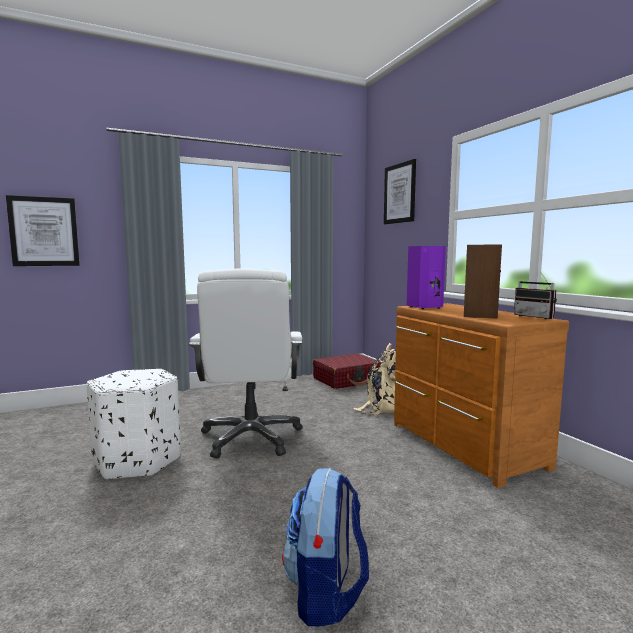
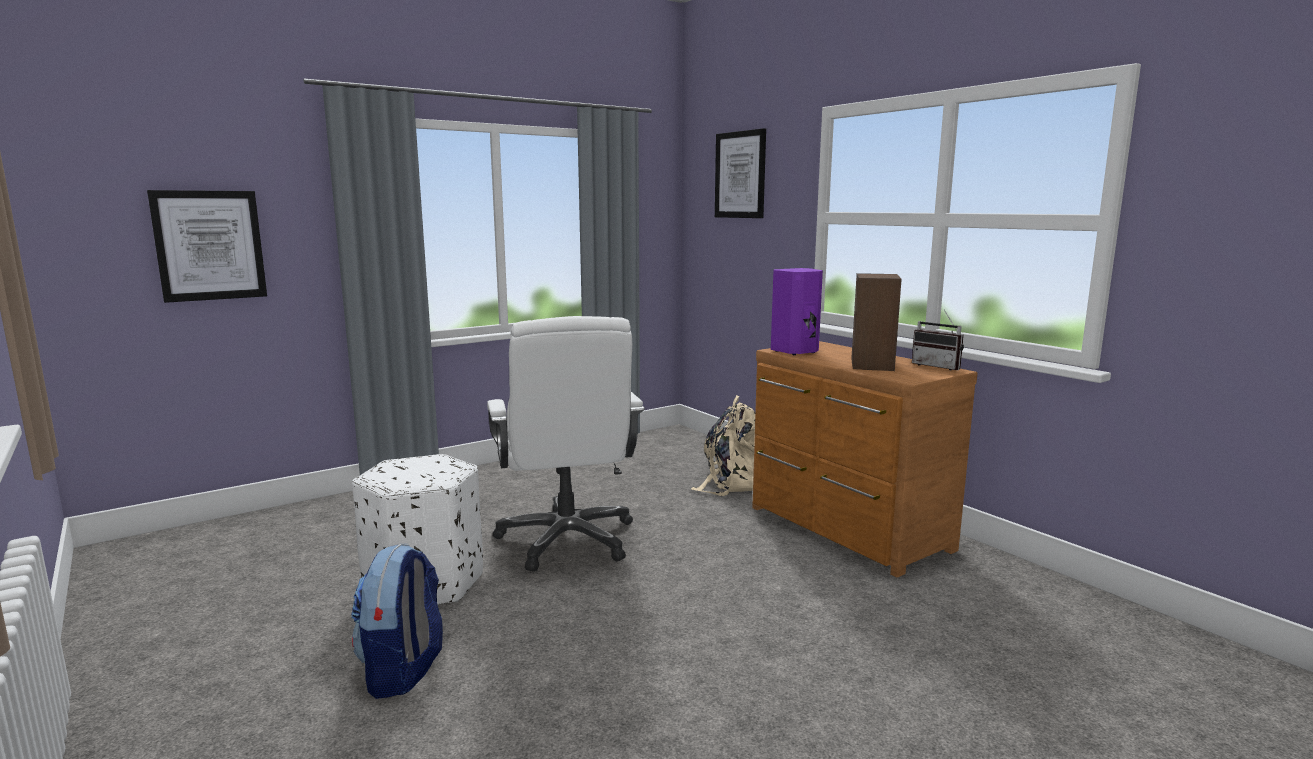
camera: 10 degrees left, 5 degrees up
(326, 593) = (739, 707): backpack -> backpack (403, 671)
(347, 380) = (666, 446): red suitcase -> none

